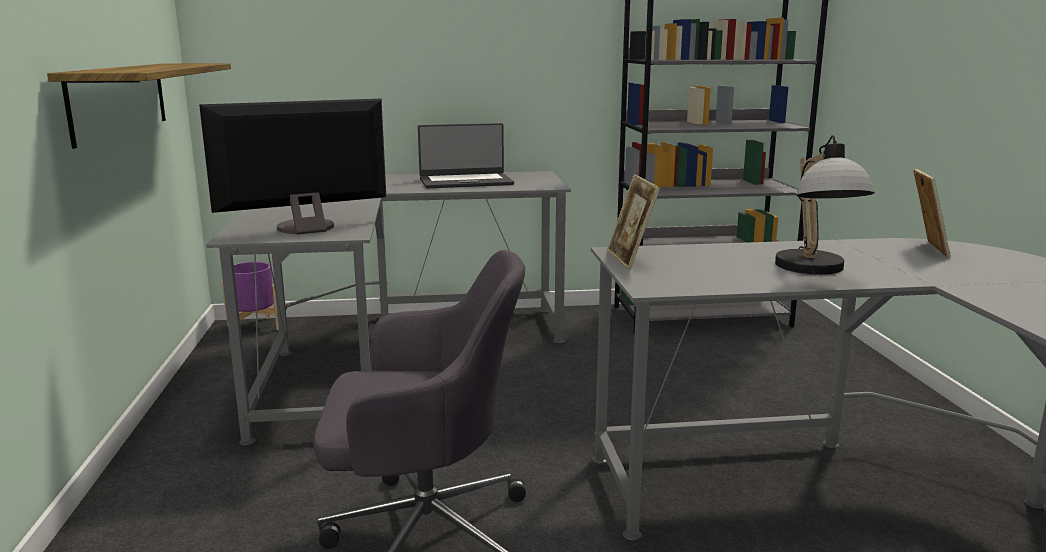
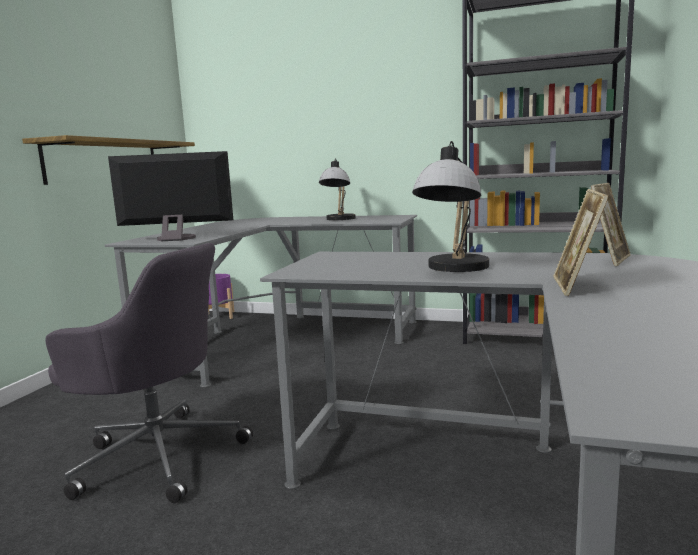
camera: 25 degrees right, 5 degrees down
(465, 182) = (339, 219): laptop -> table lamp
(630, 259) = (324, 258): picture frame -> picture frame (576, 286)

